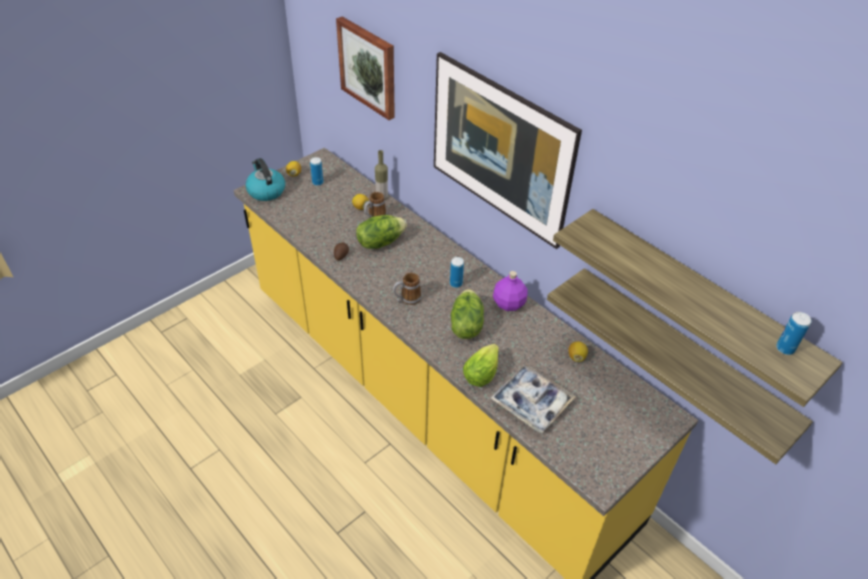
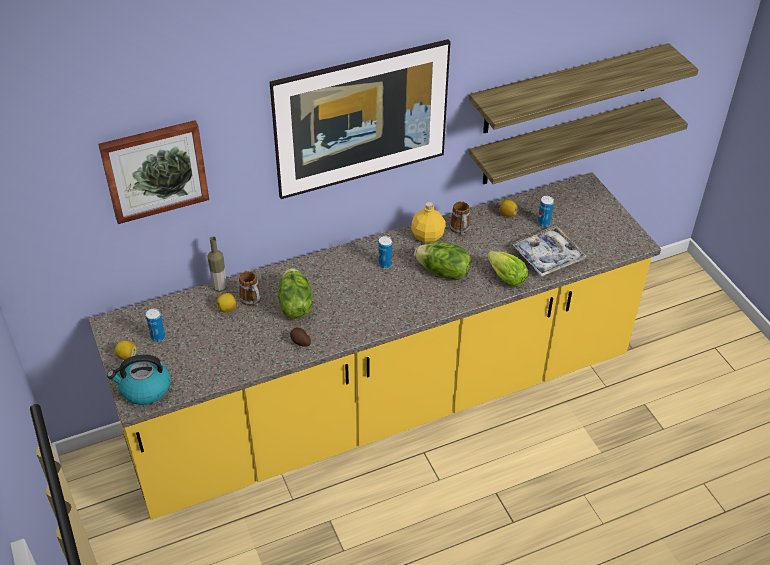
camera: 70 degrees left, 0 degrees up
(407, 299) = (391, 305): mug -> mug (460, 230)
(509, 304) = (427, 236): purple bottle -> yellow bottle
(785, 348) = (652, 60): can -> can (543, 223)

